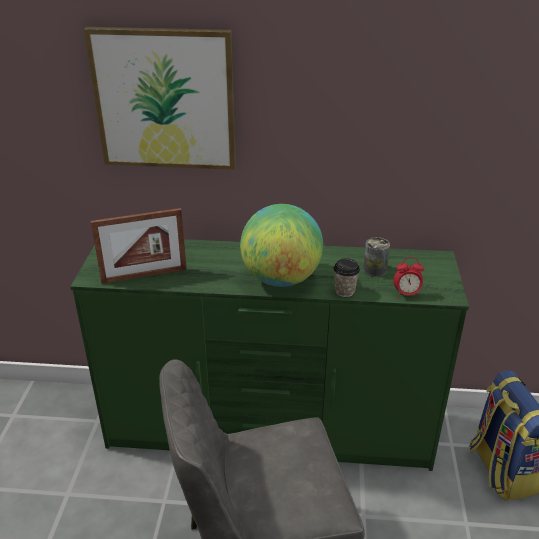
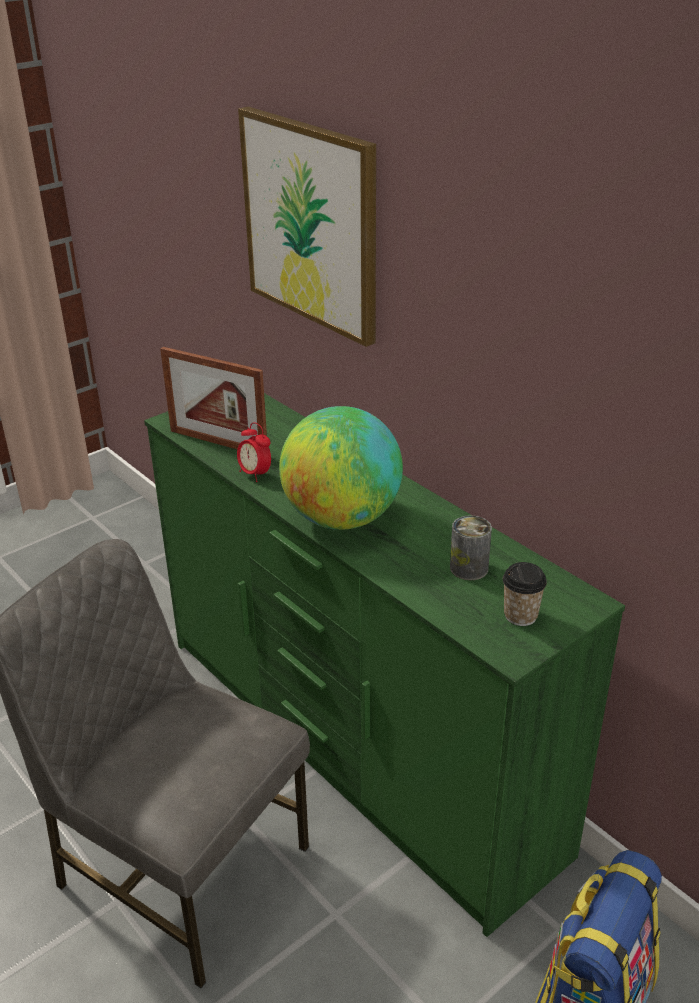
camera: 45 degrees right, 0 degrees up
(344, 291) = (388, 571): cup -> cup (520, 615)
(406, 294) = (457, 618): alarm clock -> alarm clock (255, 474)

